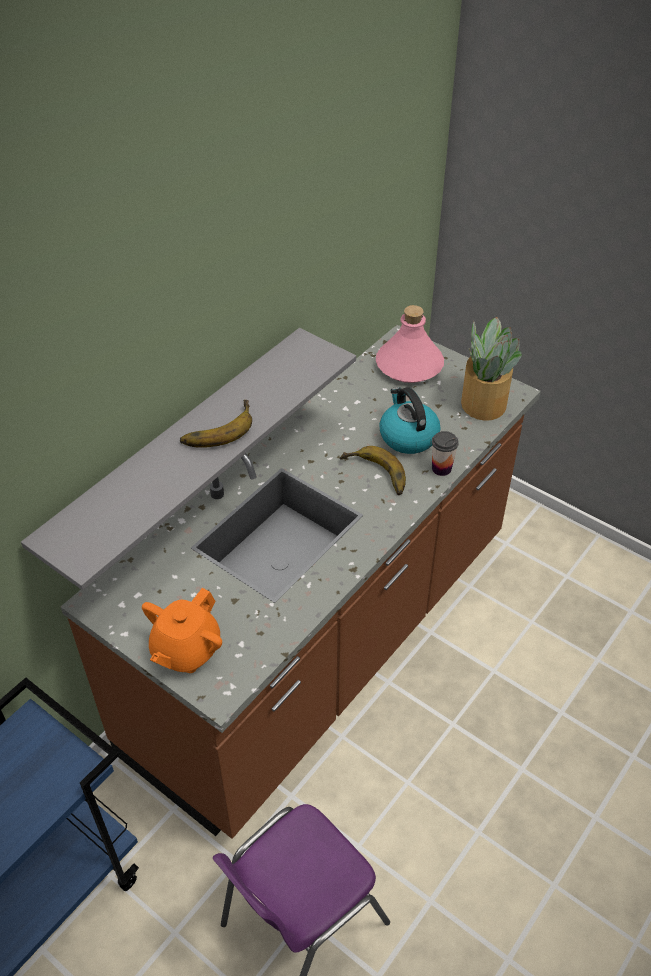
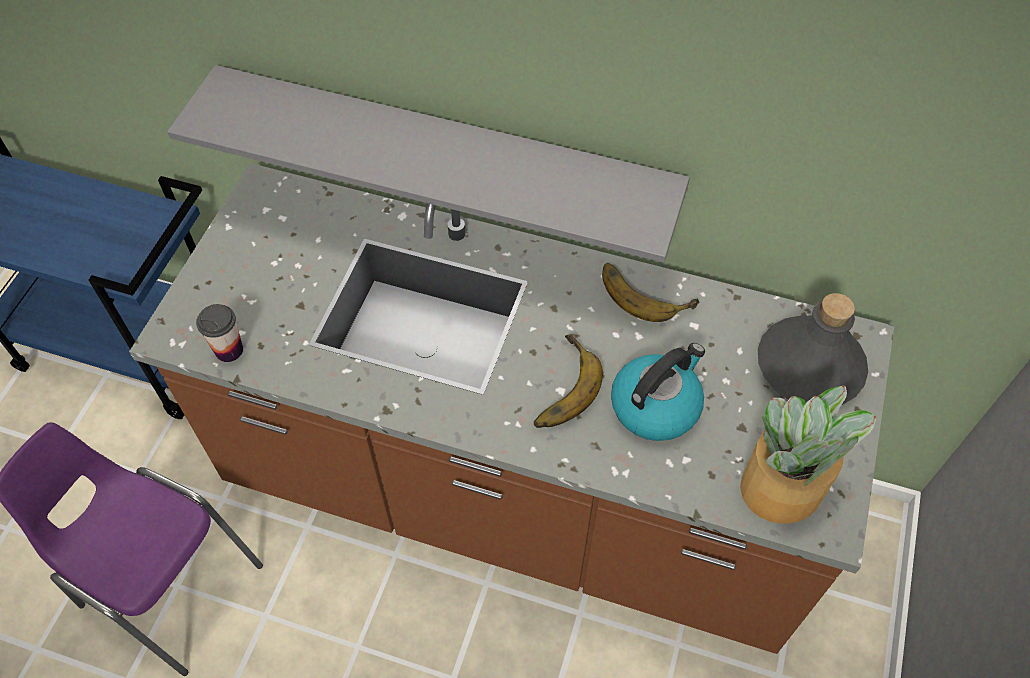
camera: 70 degrees right, 10 degrees up
(186, 650) = (218, 286): orange teapot -> none
(216, 428) = (447, 157): banana -> banana (645, 291)
(409, 365) = (810, 366): pink bottle -> grey bottle
(441, 468) = (611, 465): cup -> cup (229, 350)

